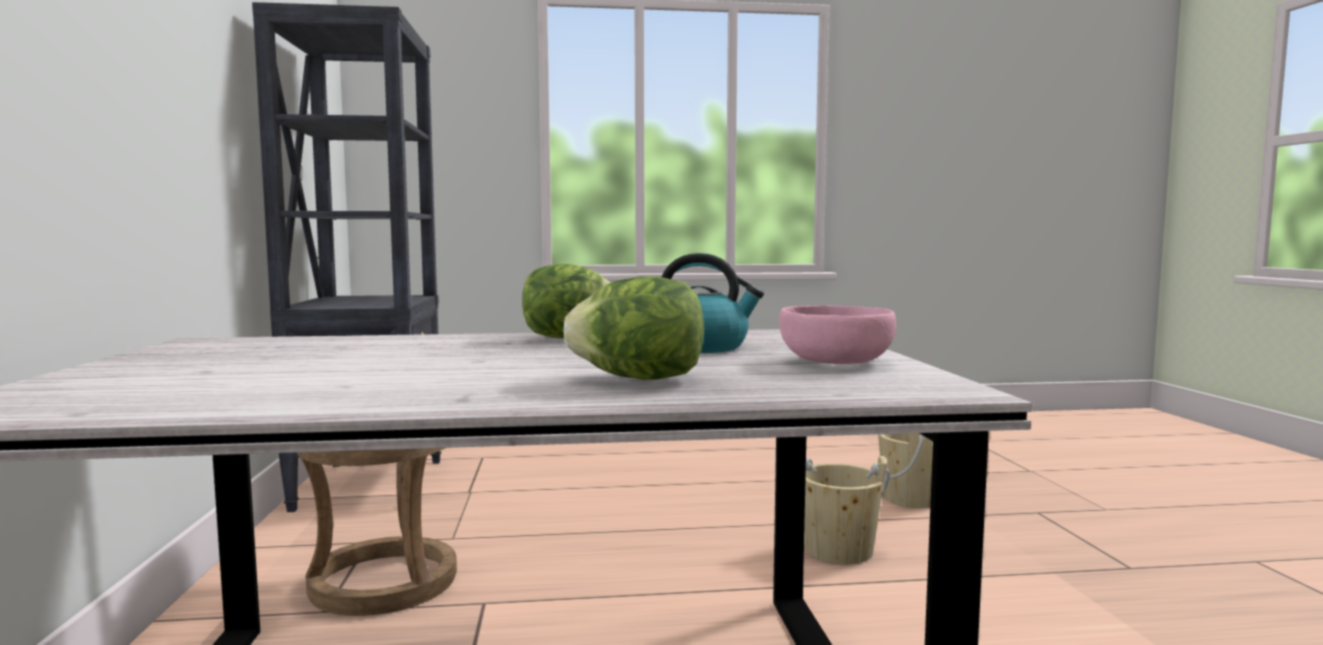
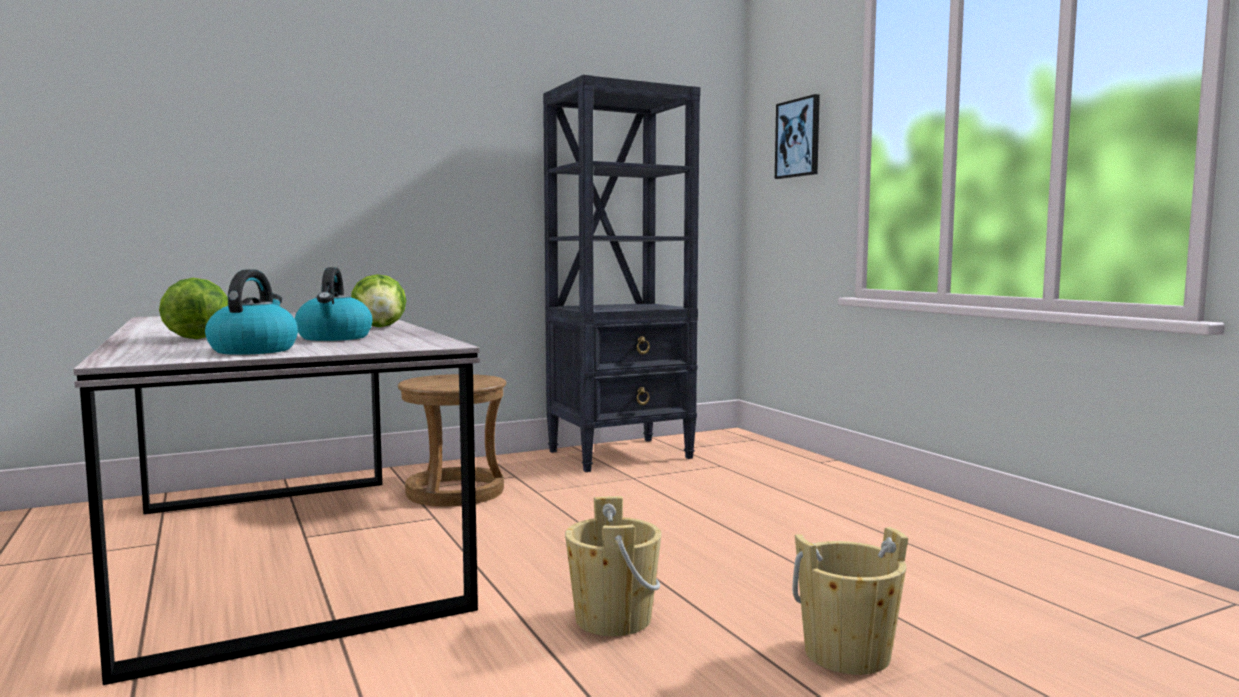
camera: 70 degrees right, 0 degrees up
(448, 117) = (798, 138): none -> picture
(836, 362) = (254, 350): pink bowl -> kettle

